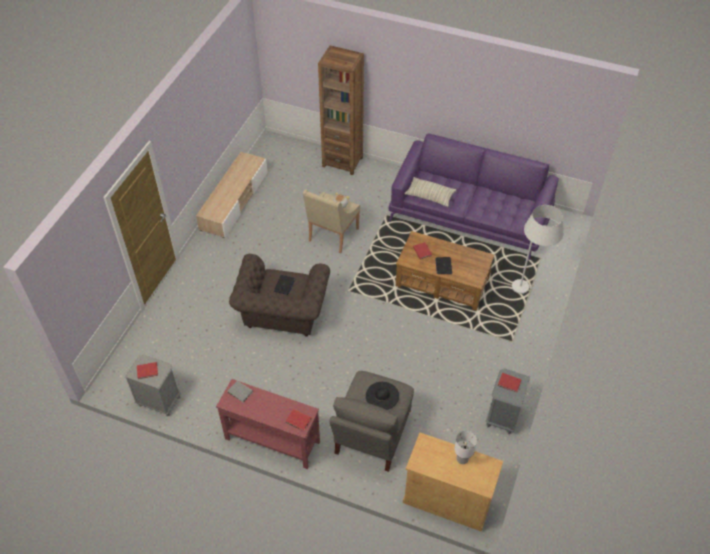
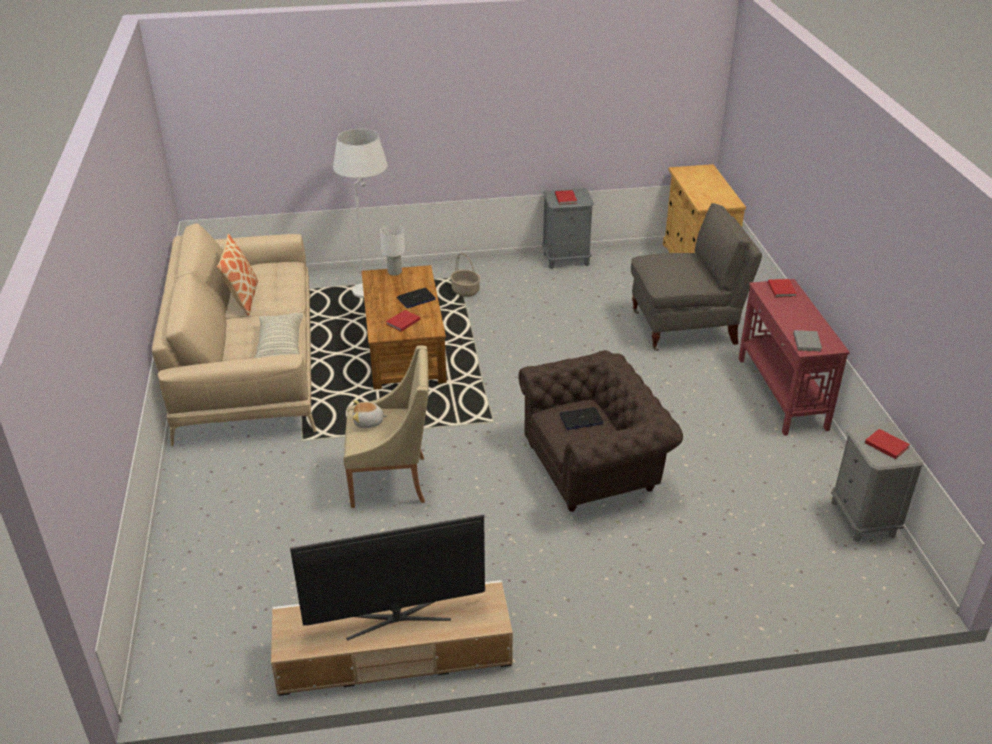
camera: 120 degrees left, 15 degrees down
(231, 188) = (396, 616): none -> television
(342, 161) = (185, 543): brown bookcase -> none
(382, 396) = (673, 262): black hat -> none
(462, 459) = (694, 184): white table lamp -> white table lamp (394, 271)
(470, 214) = (248, 362): purple sofa -> beige sofa
(491, 195) = (242, 298): none -> pillow
(491, 338) = (466, 291): none -> basket

